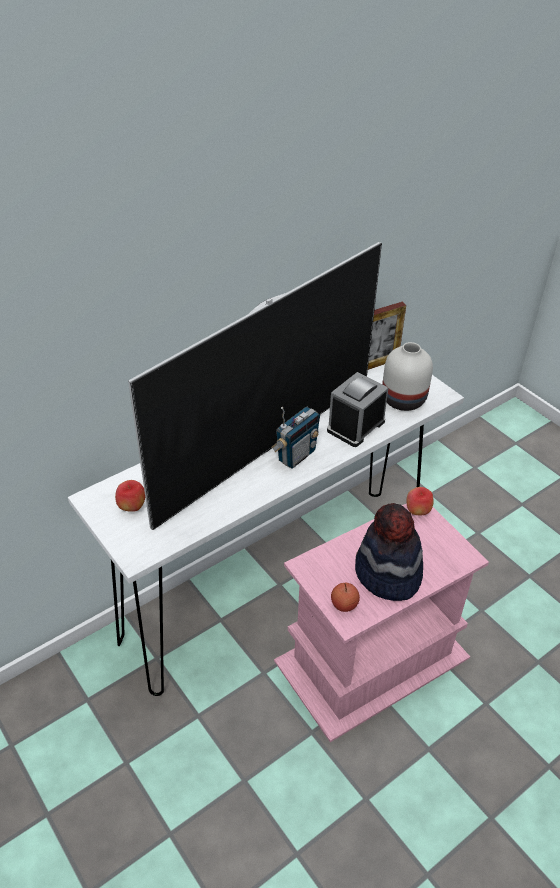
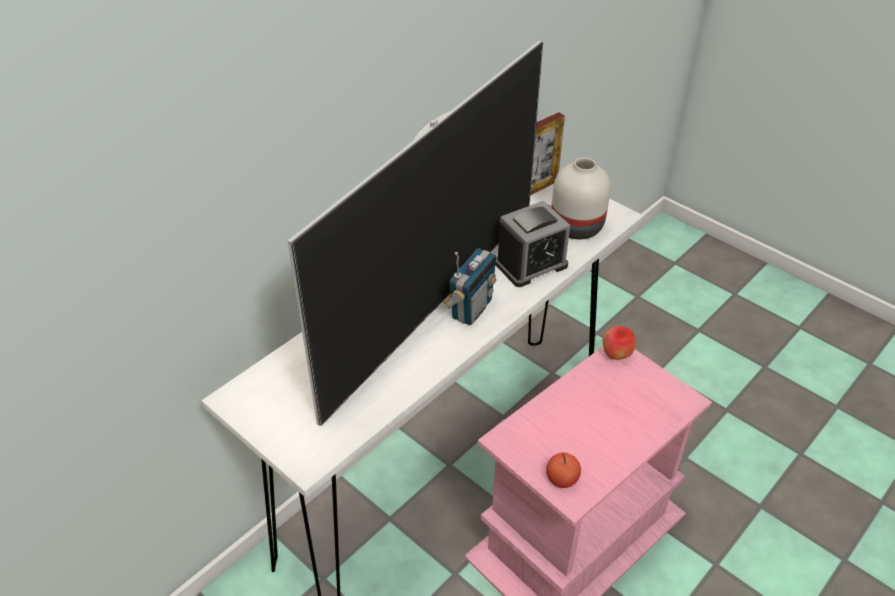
camera: 10 degrees left, 0 degrees up
(132, 507) = (287, 401): apple -> none
(356, 426) = (531, 264): alarm clock -> alarm clock turned 150 degrees counterclockwise
(387, 574) = (602, 434): hat -> none

